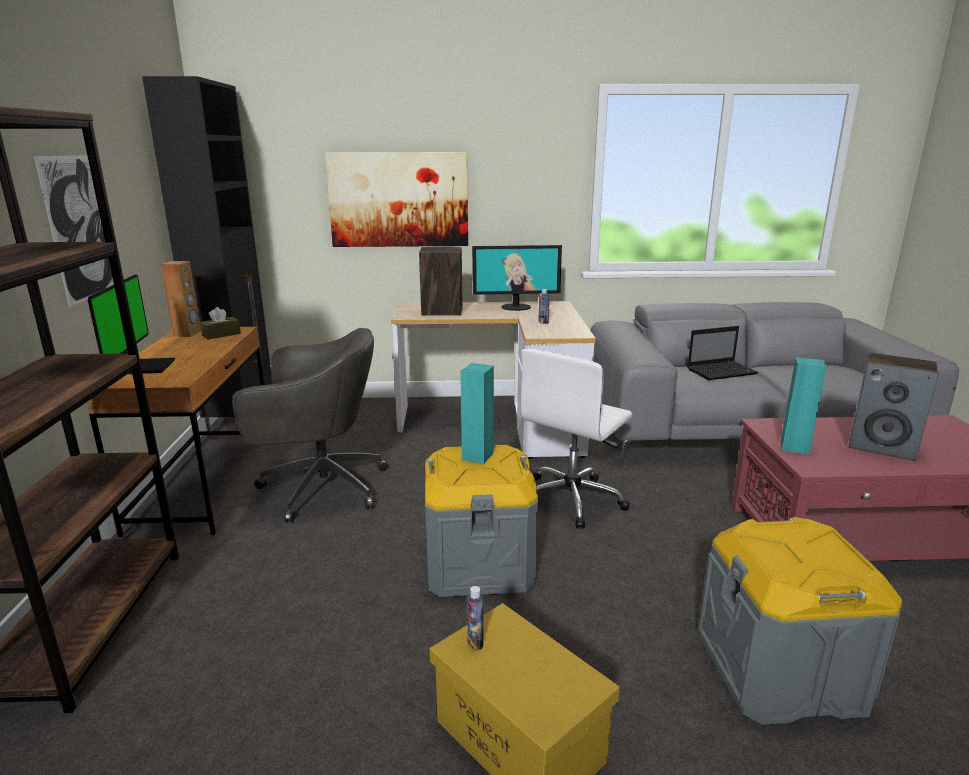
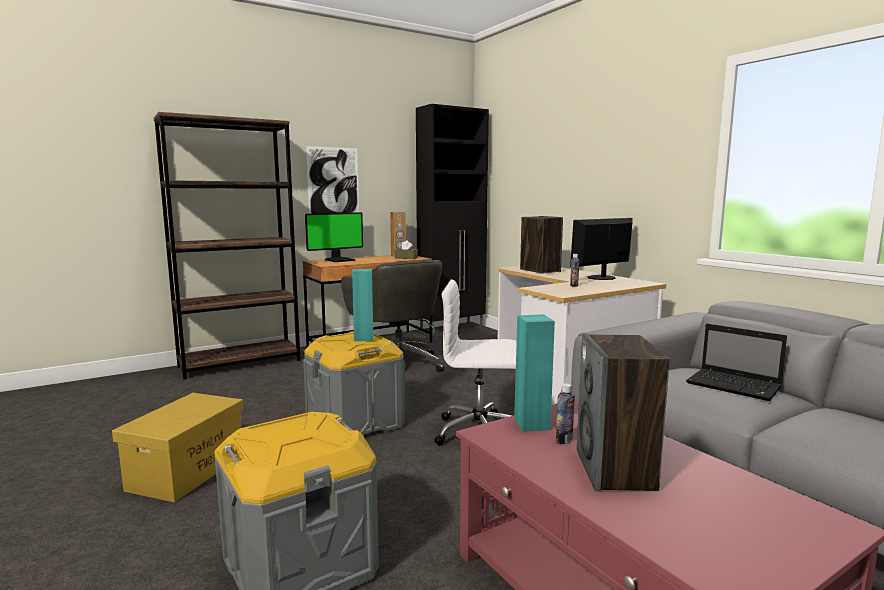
camera: 60 degrees right, 10 degrees down
(399, 200) = (563, 182): picture -> none
(475, 642) = (200, 400): bottle -> bottle (564, 440)
(516, 307) = (601, 278): monitor -> monitor turned 90 degrees clockwise

